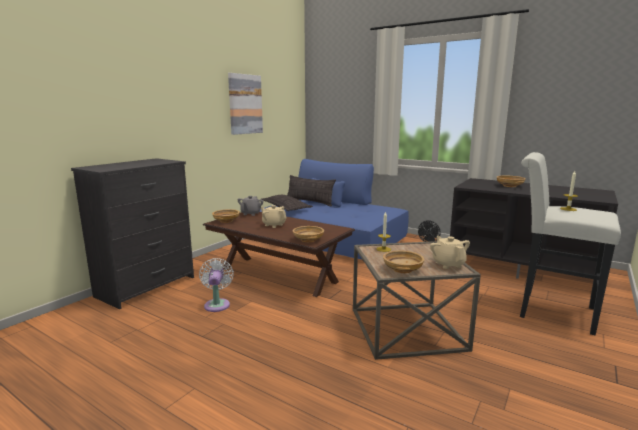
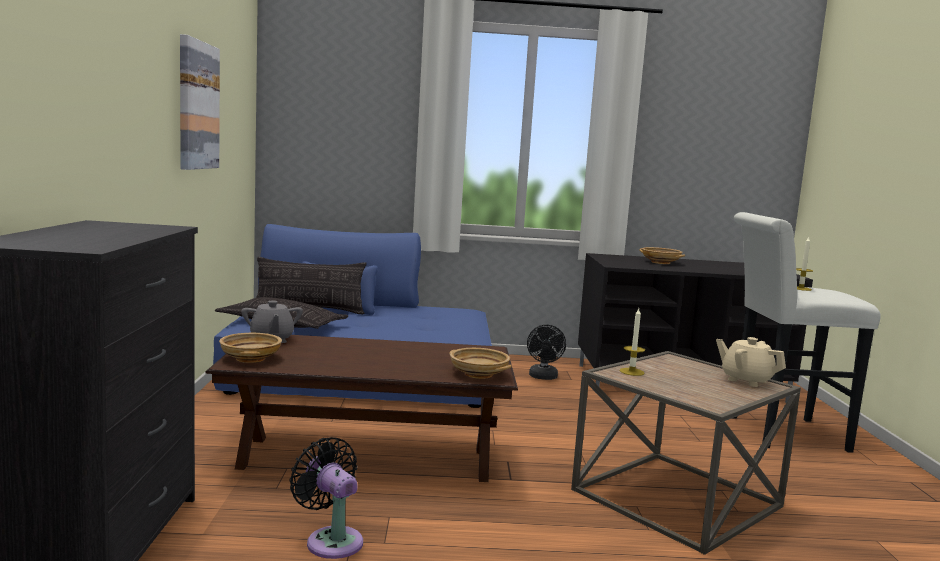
camera: 35 degrees left, 5 degrees down
(217, 304) = (331, 540): white fan -> black fan
(273, 225) = (364, 356): beige teapot -> none
(402, 269) = (714, 396): beige bowl -> none

